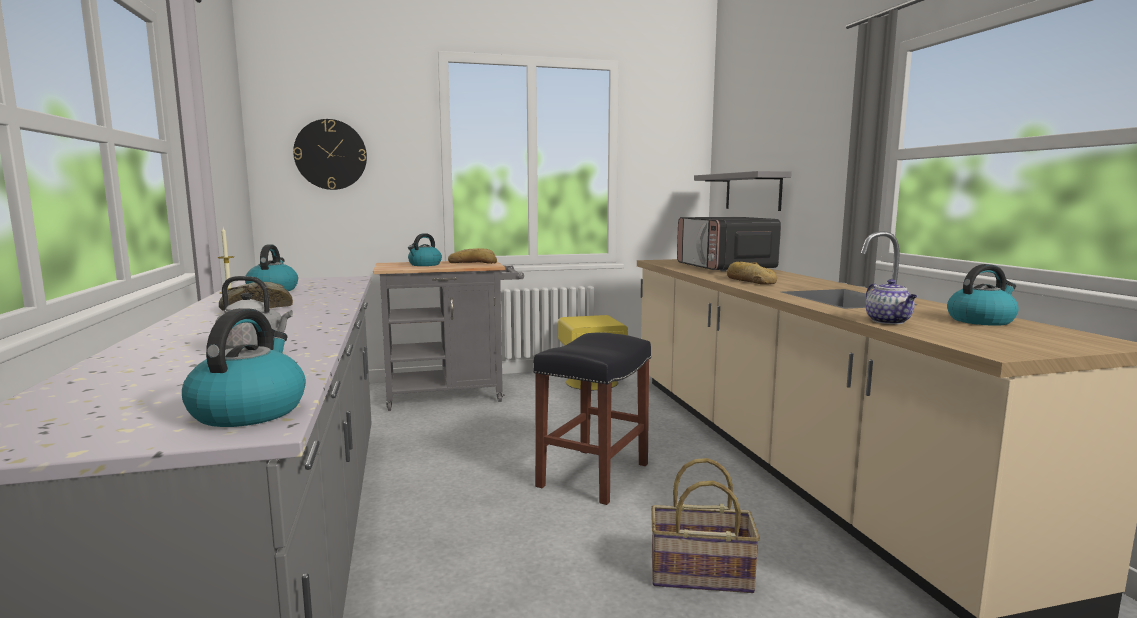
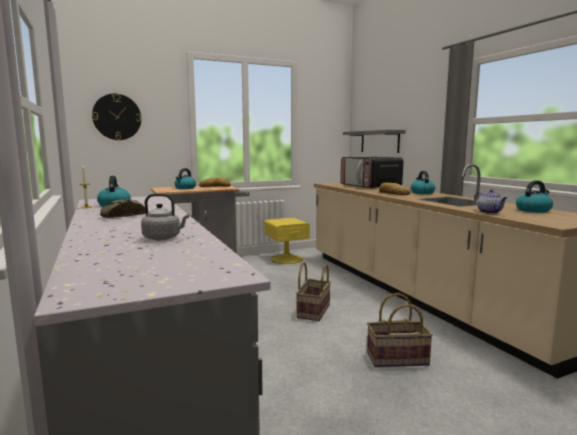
camera: 10 degrees left, 0 degrees up
(249, 411) = (217, 268): kettle -> kettle (422, 193)
(593, 474) = (313, 311): black stool -> basket

